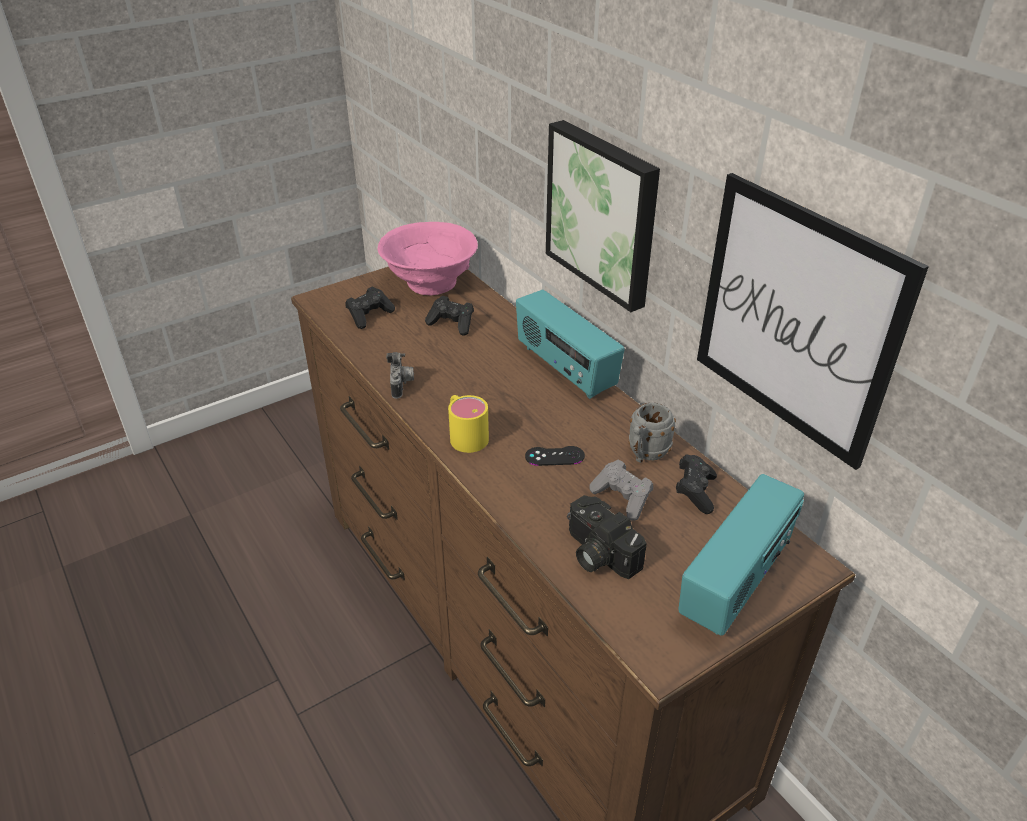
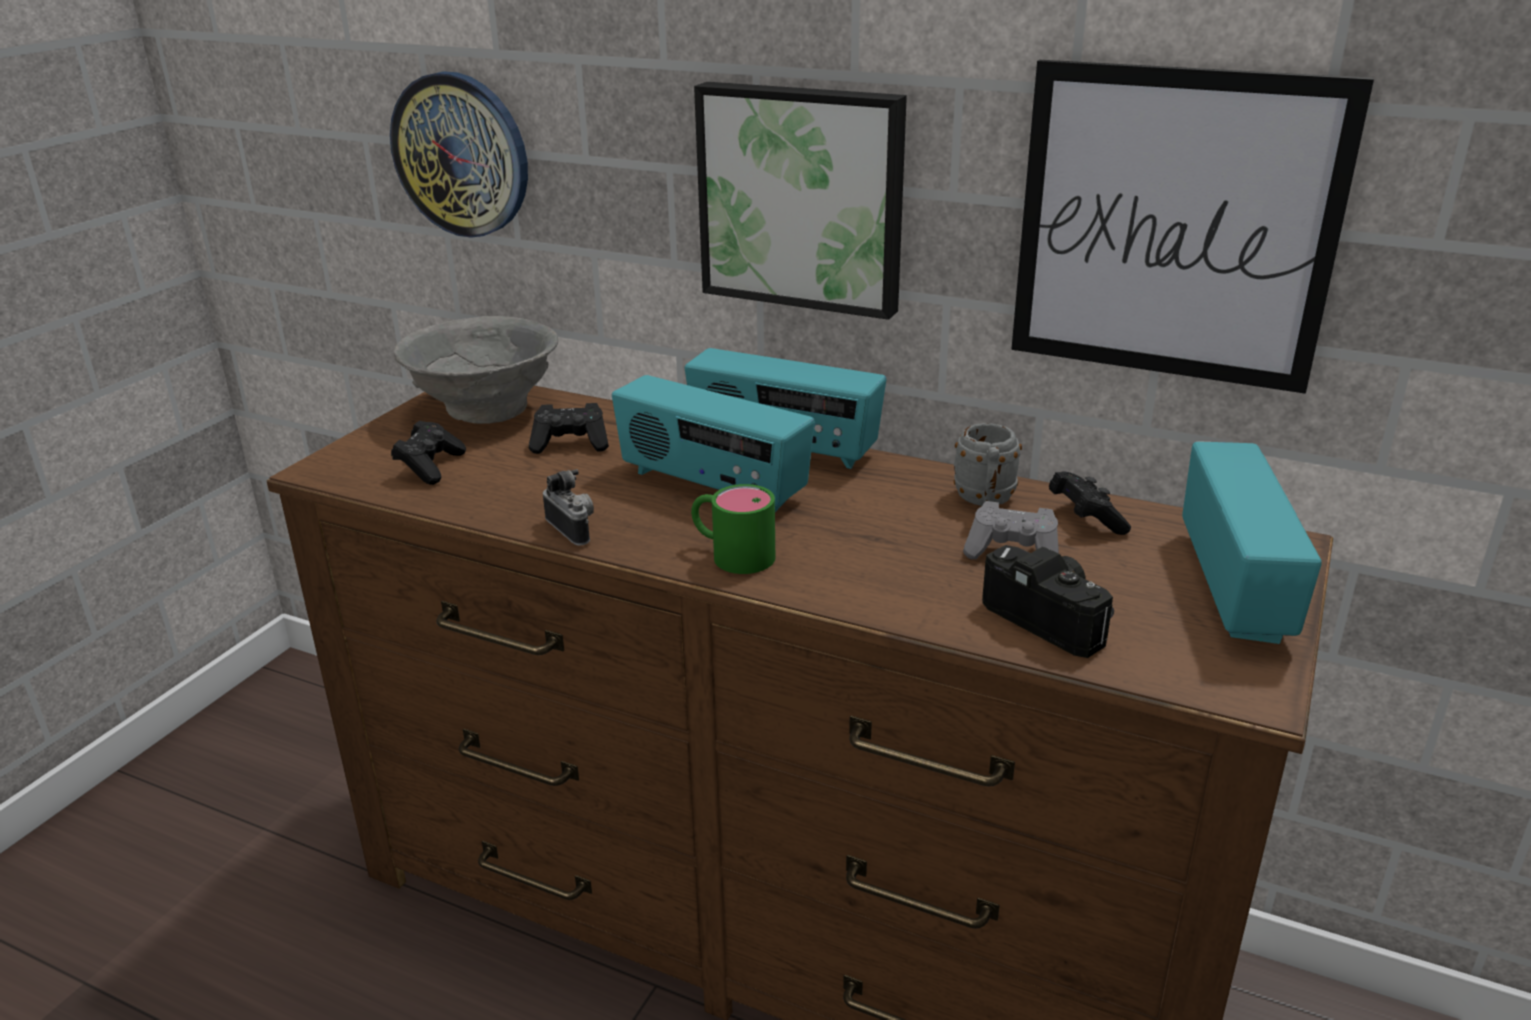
camera: 30 degrees left, 10 degrees down
(430, 283) = (485, 410): pink bowl -> grey bowl
(453, 120) = (461, 155): none -> wall clock
(465, 434) = (731, 554): yellow mug -> green mug
(498, 383) = (712, 487): none -> radio
(554, 456) = (879, 538): black game controller -> none
(597, 553) = (1052, 618): camera -> camera turned 150 degrees counterclockwise

